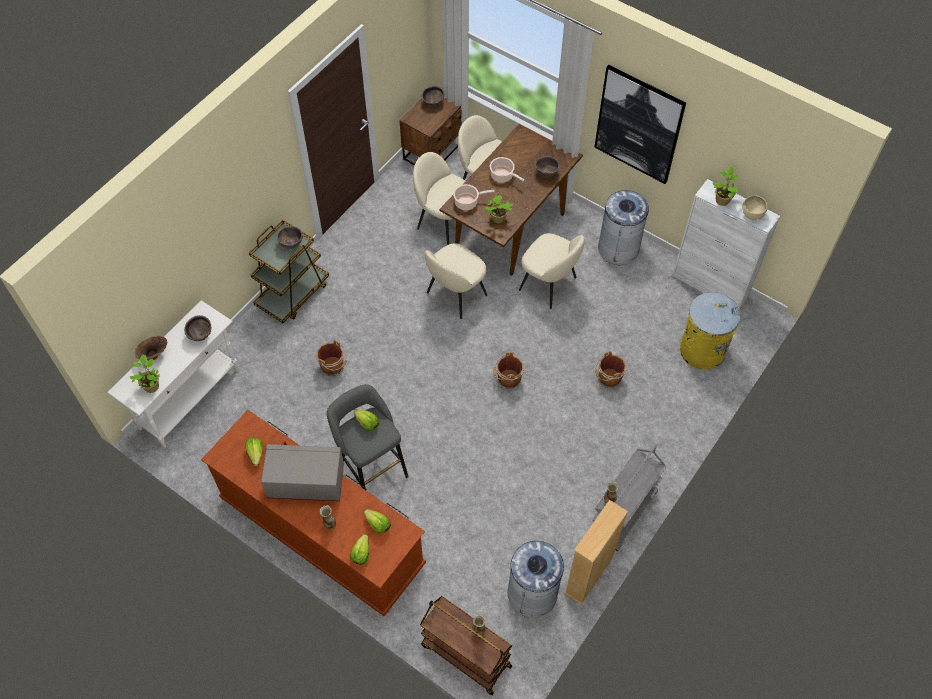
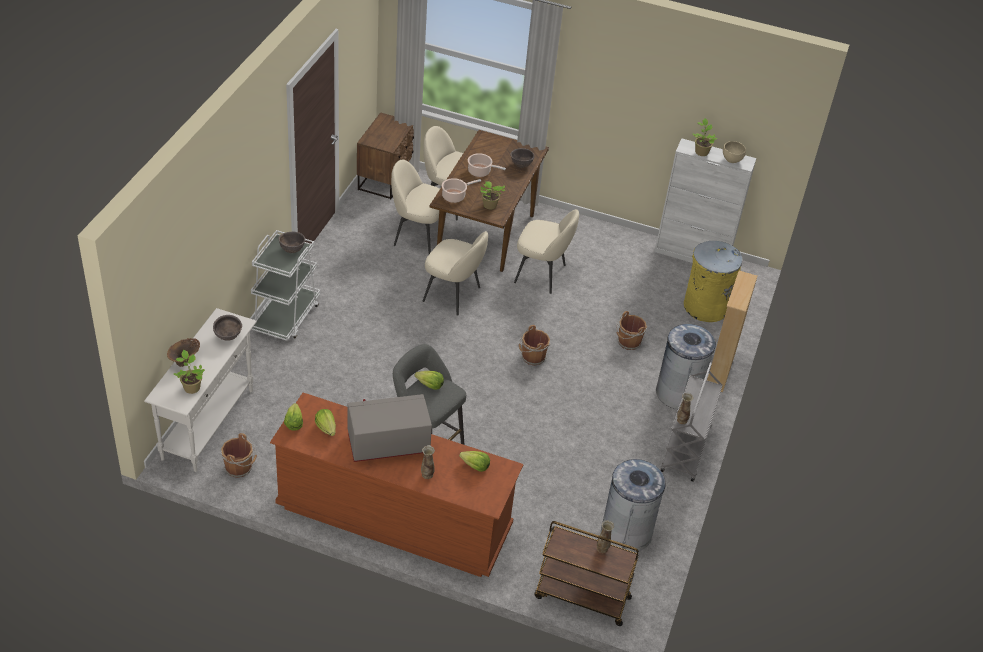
camera: 20 degrees left, 15 degrees down
(293, 294) = (286, 317): brown cart -> white cart
(333, 367) = (352, 373): brown bucket -> brown bucket (240, 468)
(361, 553) = (468, 493): lettuce -> lettuce (294, 423)
(433, 103) = (385, 126): brown bowl -> none
(455, 295) = (453, 295): beige chair -> beige chair turned 90 degrees counterclockwise
(588, 575) = (674, 507): beige bookcase -> beige bookcase (719, 371)
(618, 248) = (596, 237): grey trash can -> grey trash can (678, 393)
(638, 125) = (608, 99): picture -> none

